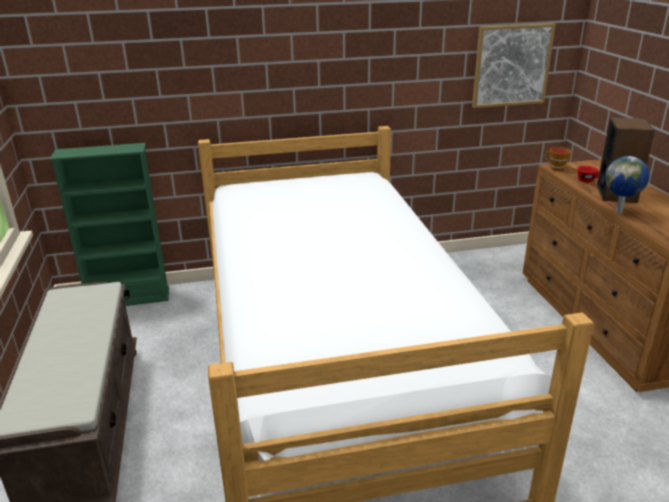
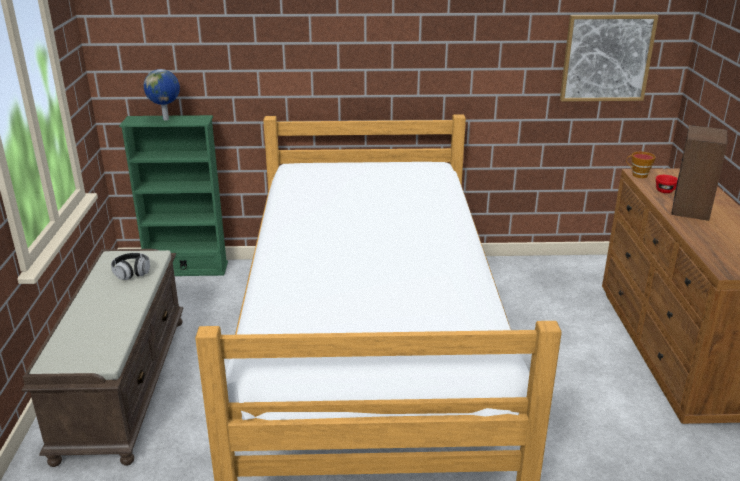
camera: 10 degrees right, 0 degrees up
(85, 309) = (132, 273): none -> headphones
(619, 212) = (682, 228): globe -> globe (166, 119)

